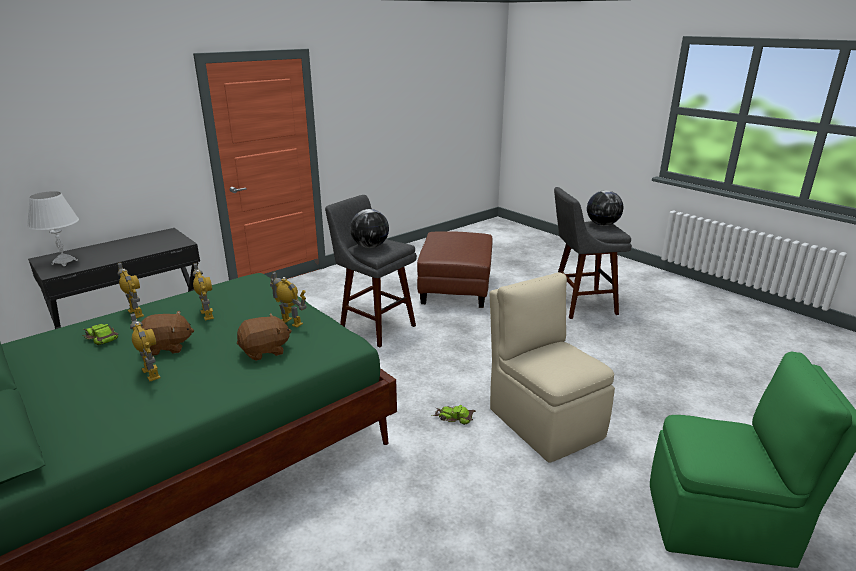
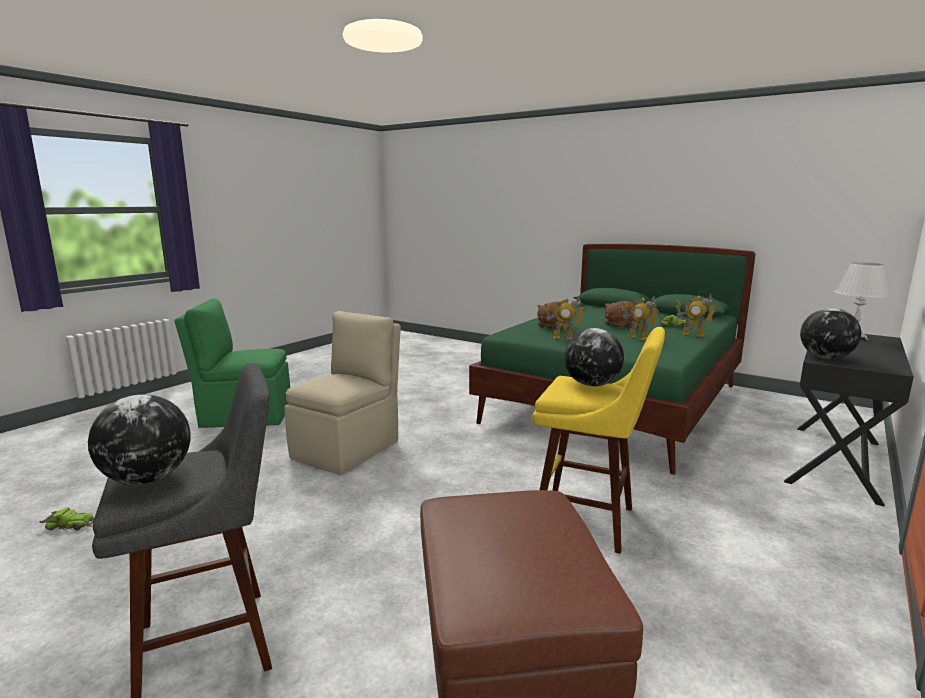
camera: 165 degrees right, 10 degrees down
(151, 373) = (601, 318): toy robot -> none
(172, 244) = (825, 358): none -> globe
(375, 326) = (590, 521): grey stool -> yellow stool
(453, 417) = (431, 442): toy car -> toy car (72, 524)
(544, 421) = (348, 449): beige chair -> beige chair turned 105 degrees counterclockwise

